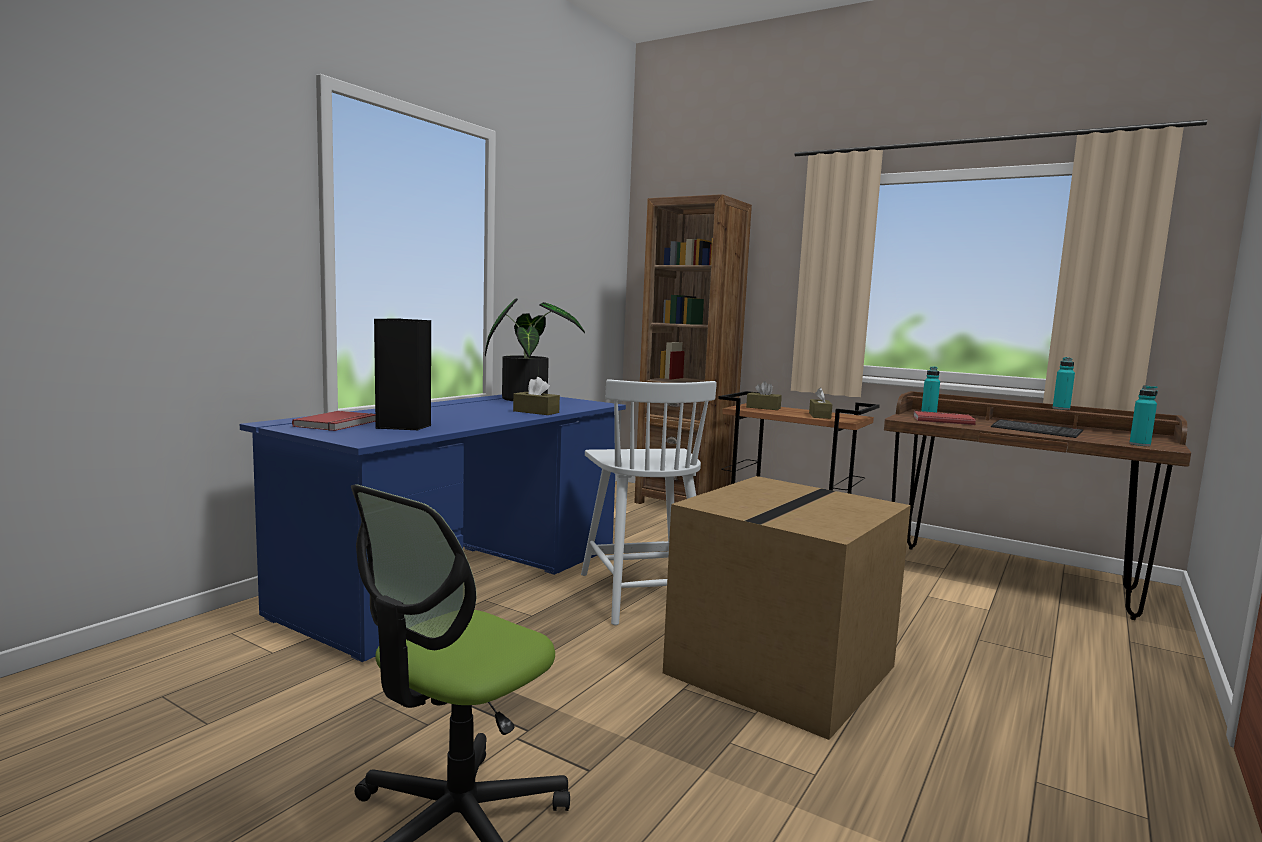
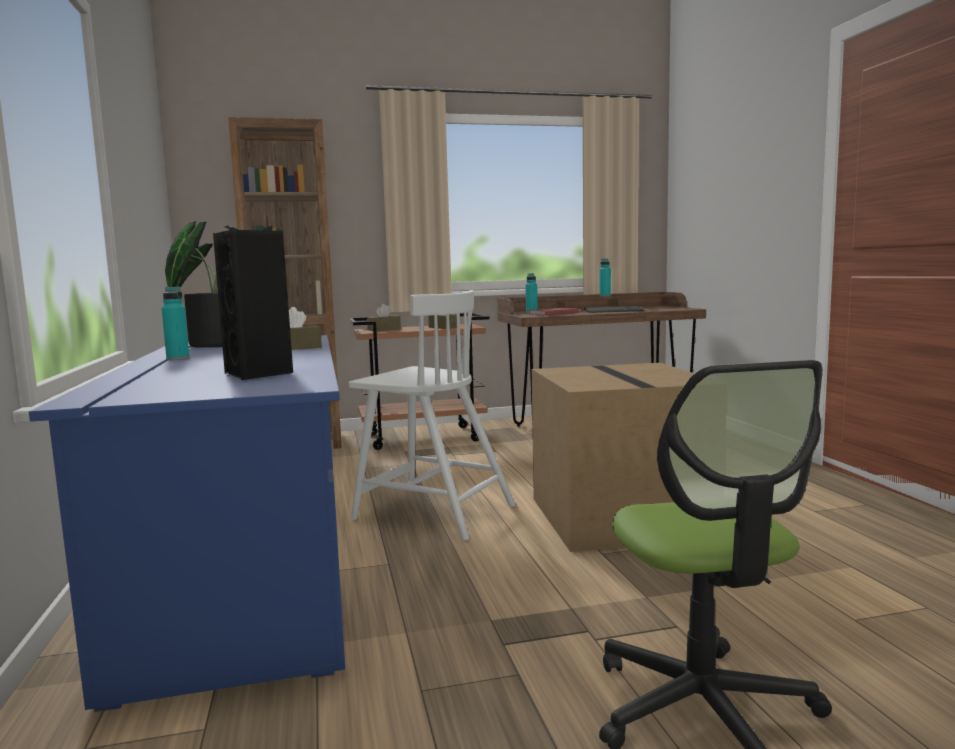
camera: 45 degrees left, 0 degrees up
(338, 424) = (173, 386): red book -> none
(1139, 444) = (677, 309): turquoise bottle -> turquoise bottle (178, 358)

